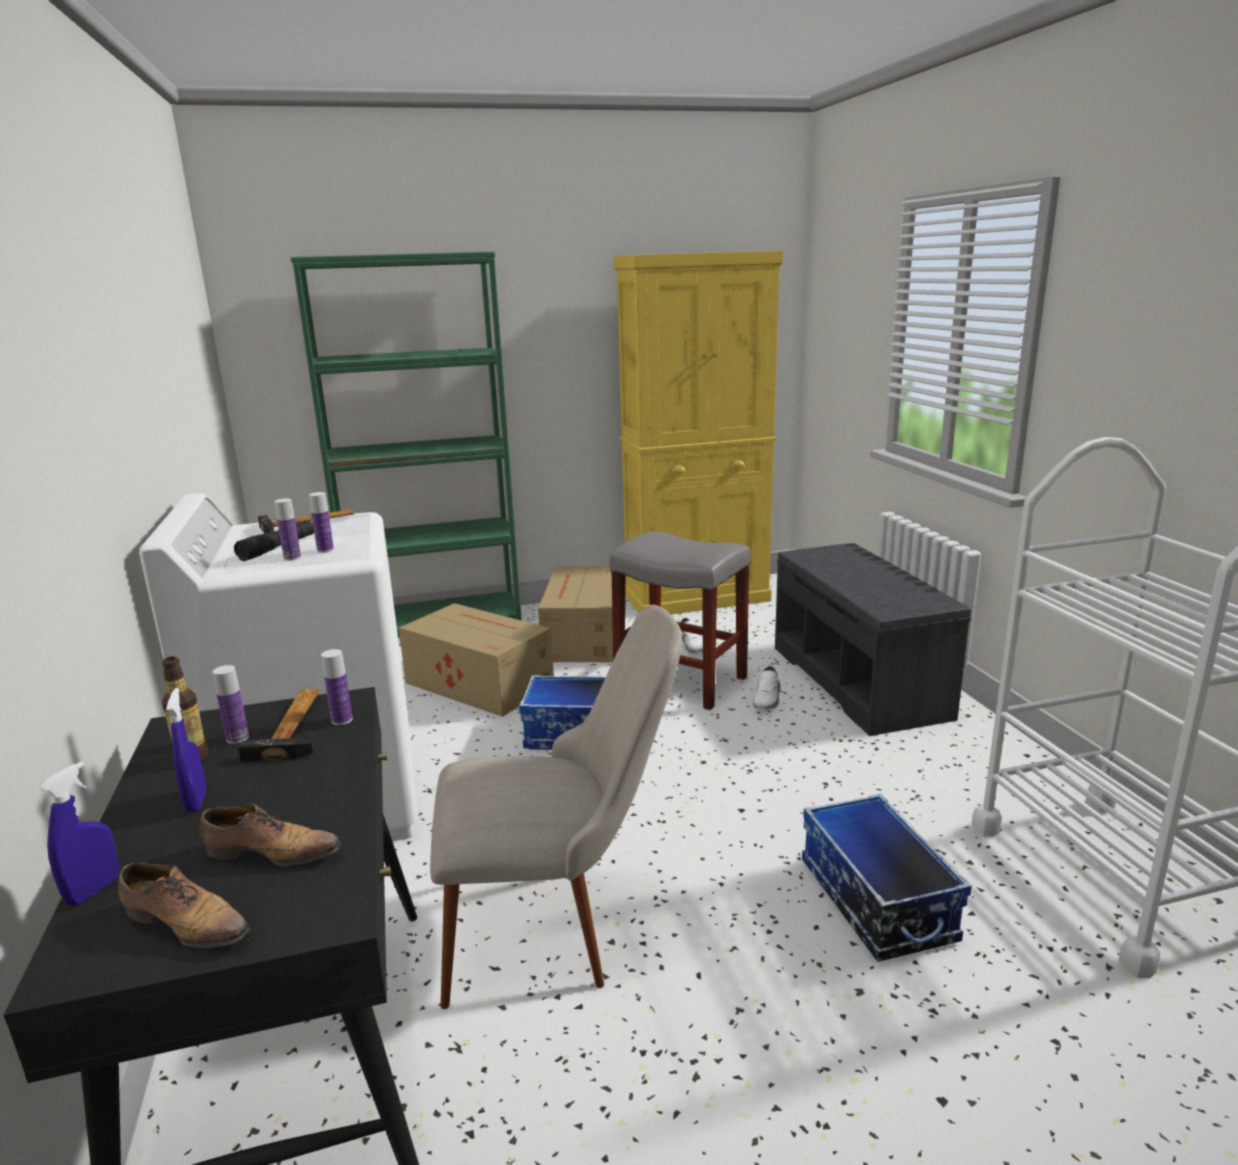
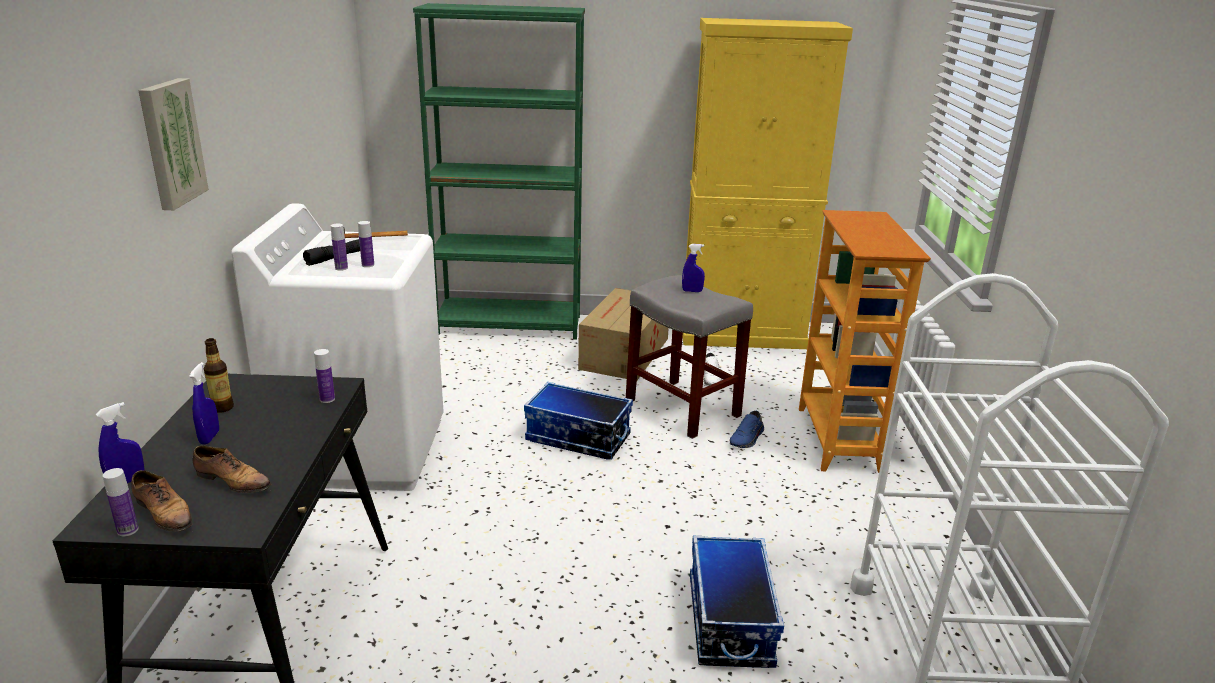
camera: 15 degrees right, 5 degrees up
(56, 391) = (170, 143): none -> picture
(237, 738) = (256, 399): bottle -> bottle (128, 530)
(296, 727) = (296, 398): hammer -> none
(478, 683) = (519, 378): cardboard box -> none
(558, 925) = (481, 579): beige chair -> none
(679, 543) = (692, 291): none -> blue spray bottle
(768, 699) = (747, 439): white shoe -> blue shoe
(860, 681) = (839, 439): grey bench -> bookcase

